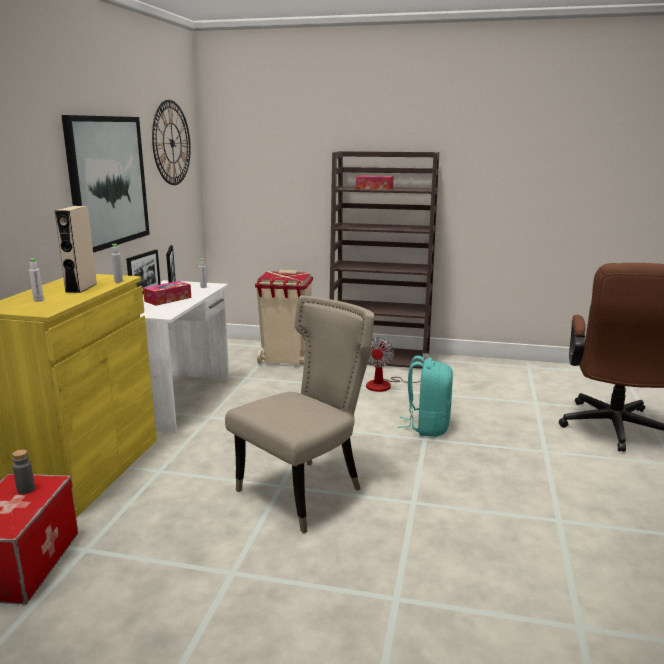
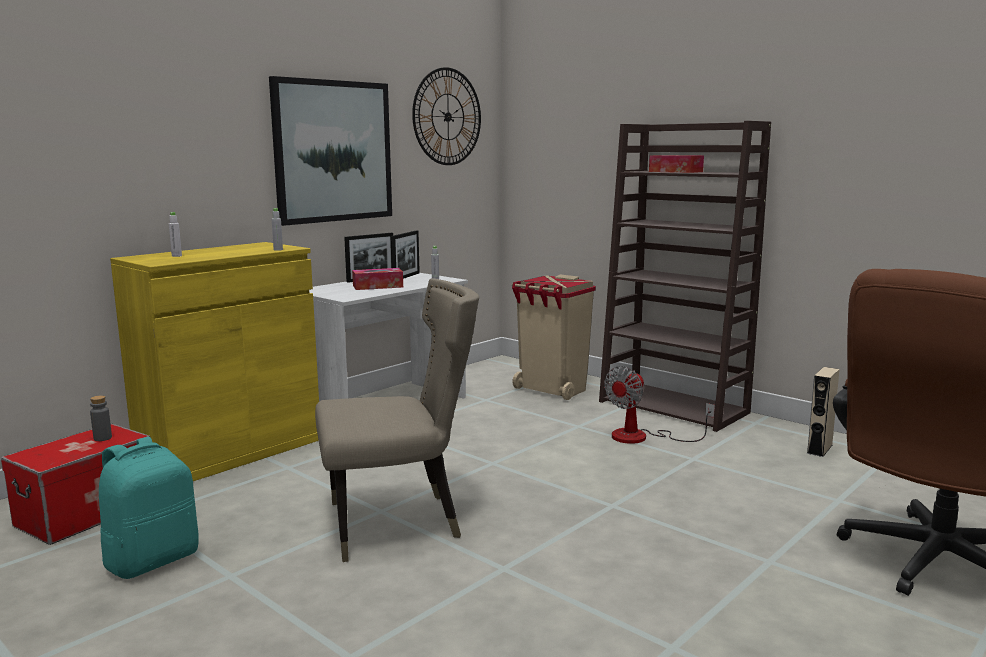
camera: 30 degrees right, 5 degrees down
(81, 288) = (235, 251): beige speaker -> beige speaker (819, 449)
(427, 426) = (634, 493): turquoise backpack -> turquoise backpack (153, 560)

